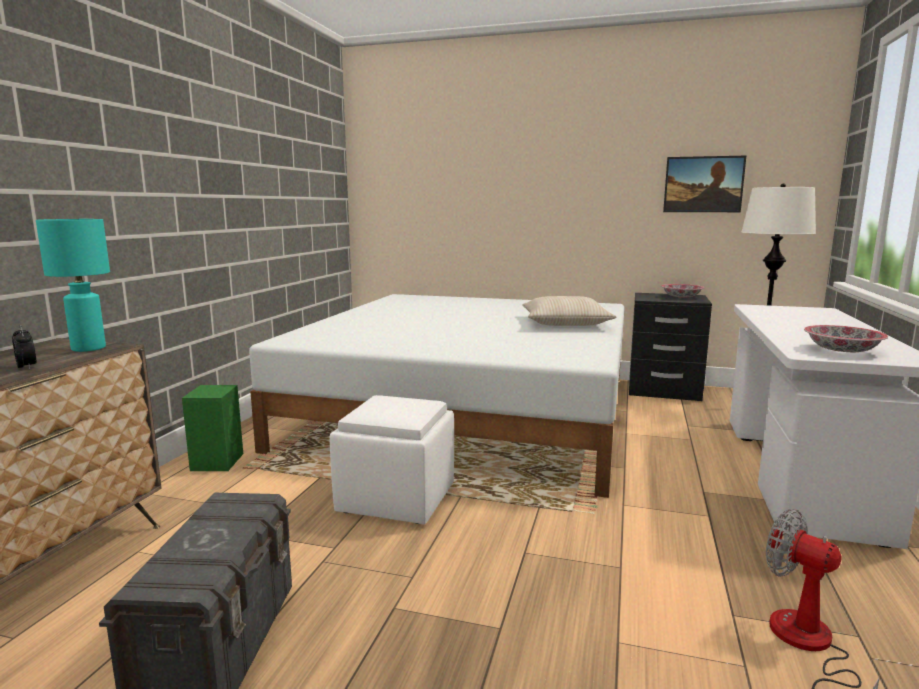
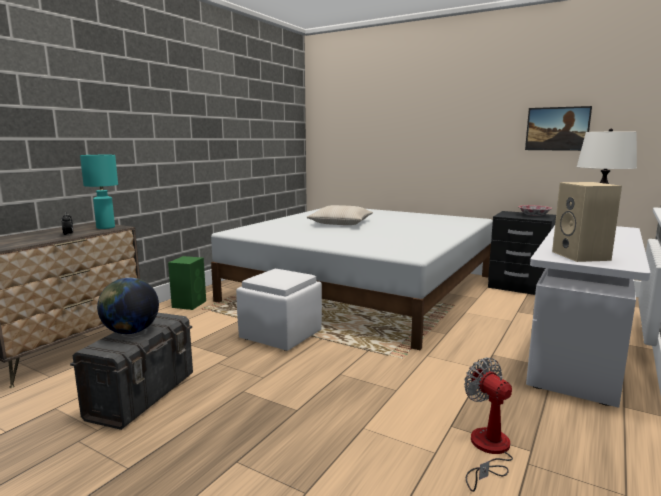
camera: 15 degrees right, 0 degrees up
(198, 538) = (131, 331): none -> globe
(565, 323) = (429, 230): beige pillow -> beige pillow (340, 223)
(842, 350) = (582, 256): bowl -> beige speaker

